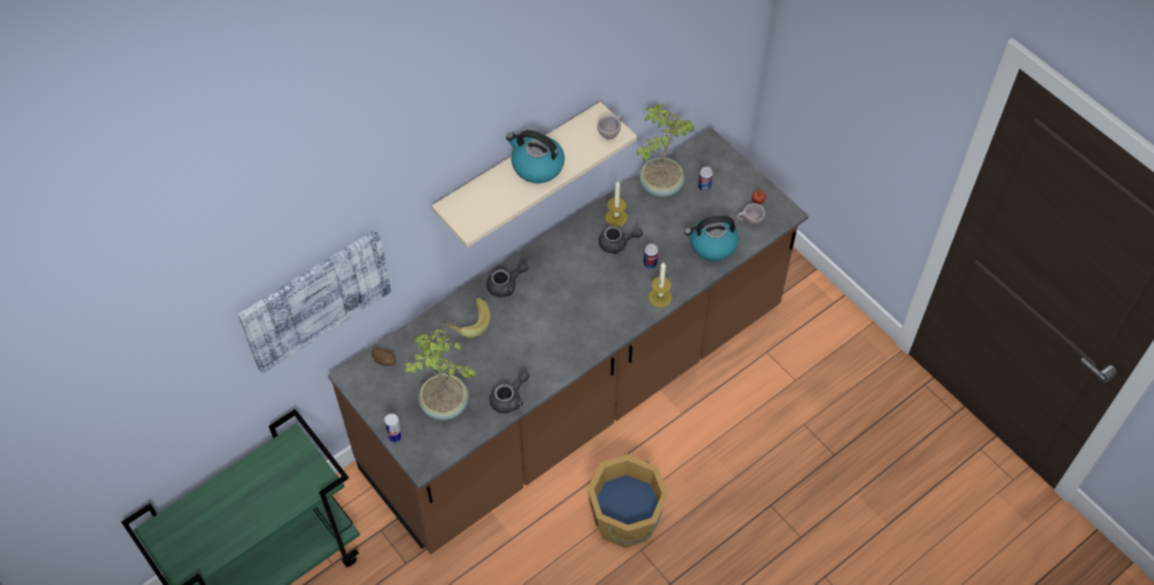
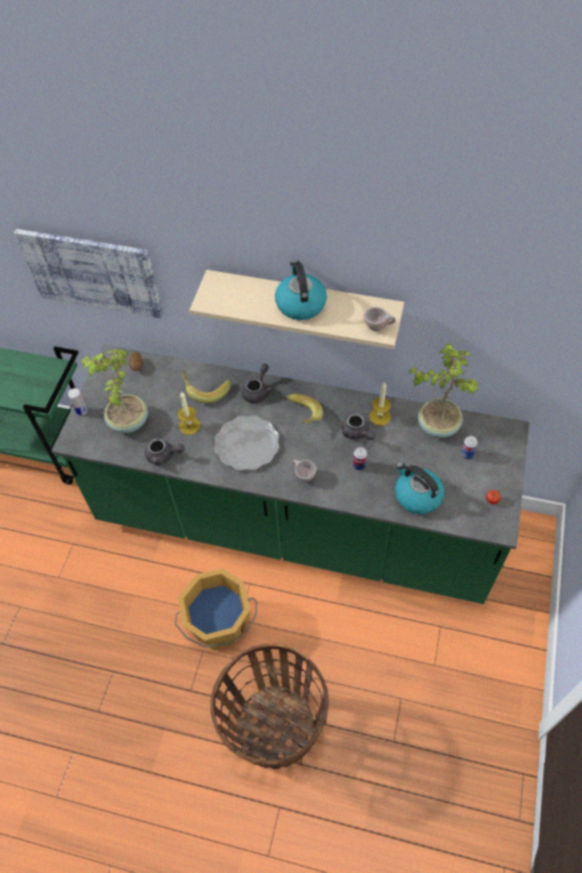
camera: 55 degrees right, 0 degrees up
(506, 285) = (257, 391): grey teapot -> grey teapot turned 90 degrees counterclockwise
(557, 329) = (247, 445): none -> plate
(564, 271) = (301, 416): none -> banana
(577, 391) = (295, 522): brown counter -> green counter
(660, 297) = (334, 492): candle -> candle (189, 425)
(749, 222) = (465, 507): beige cup -> beige cup (302, 475)
(757, 536) = (275, 728): none -> basket

